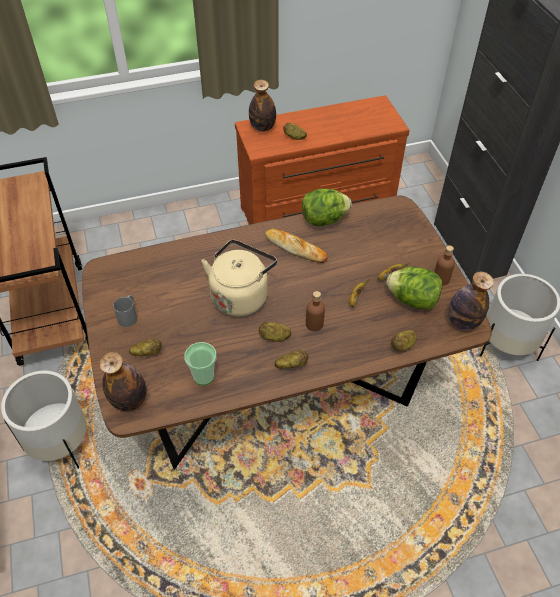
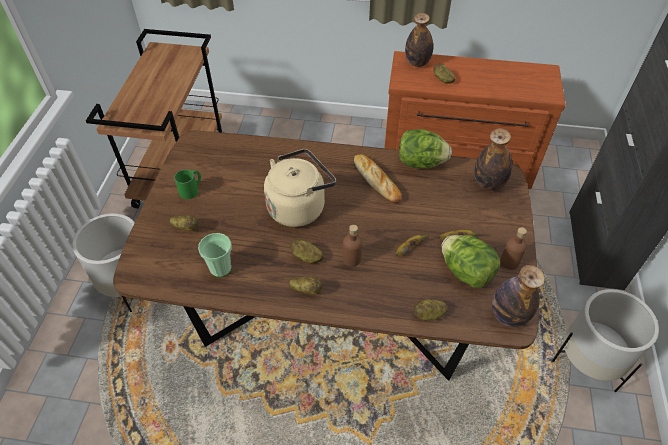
camera: 25 degrees right, 0 degrees up
(129, 315) = (192, 189): grey mug -> green mug
(129, 400) = (145, 264): bottle -> bottle (489, 183)

